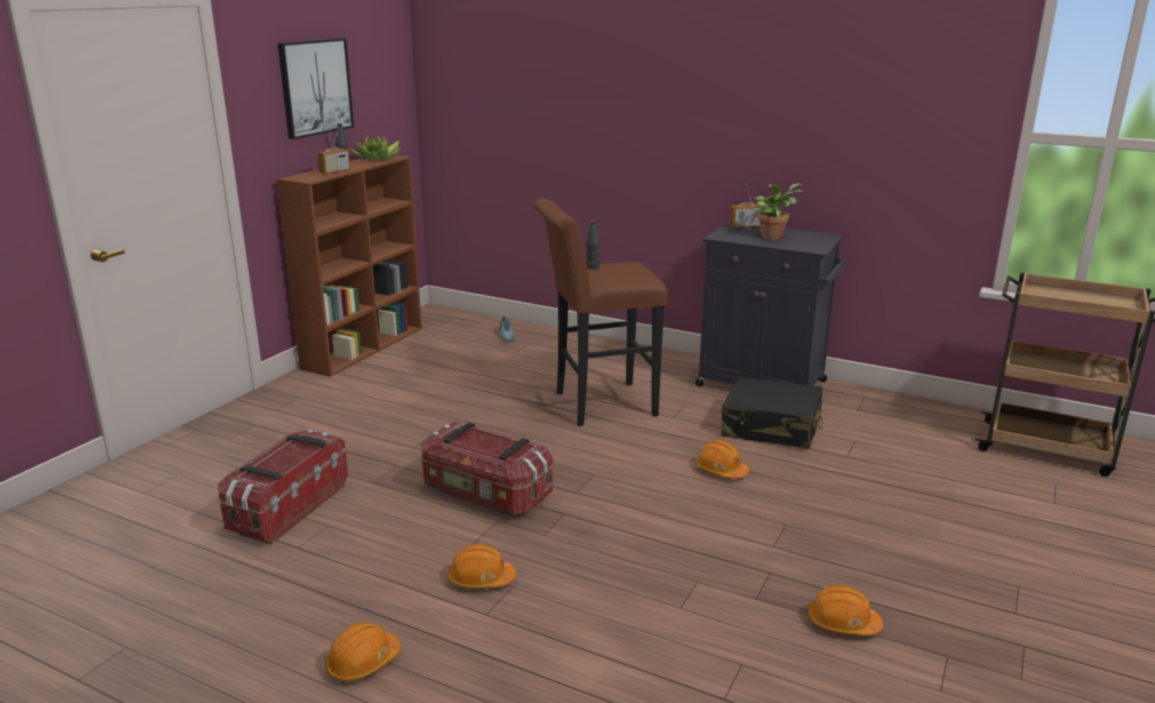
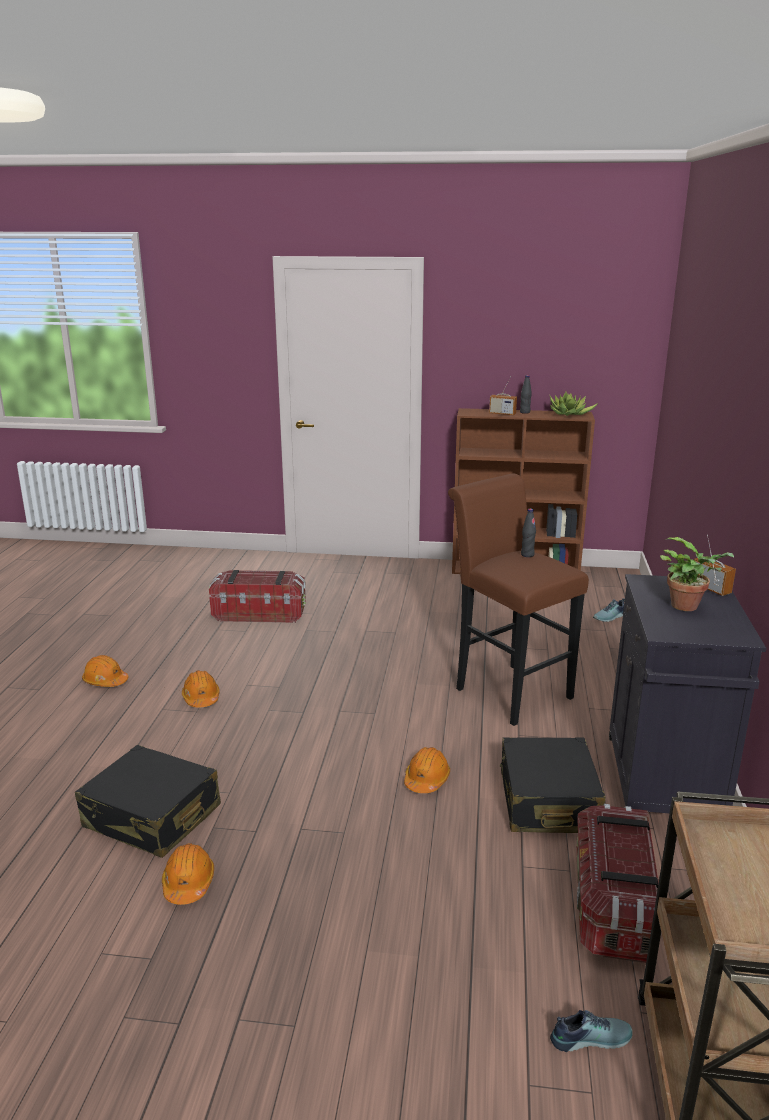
camera: 70 degrees right, 0 degrees up
(315, 87) = (522, 342): picture -> none
(485, 494) = (314, 674): storage box -> storage box (612, 905)
(724, 640) = (152, 817): none -> black suitcase
(1012, 473) = (589, 1037): none -> shoe

